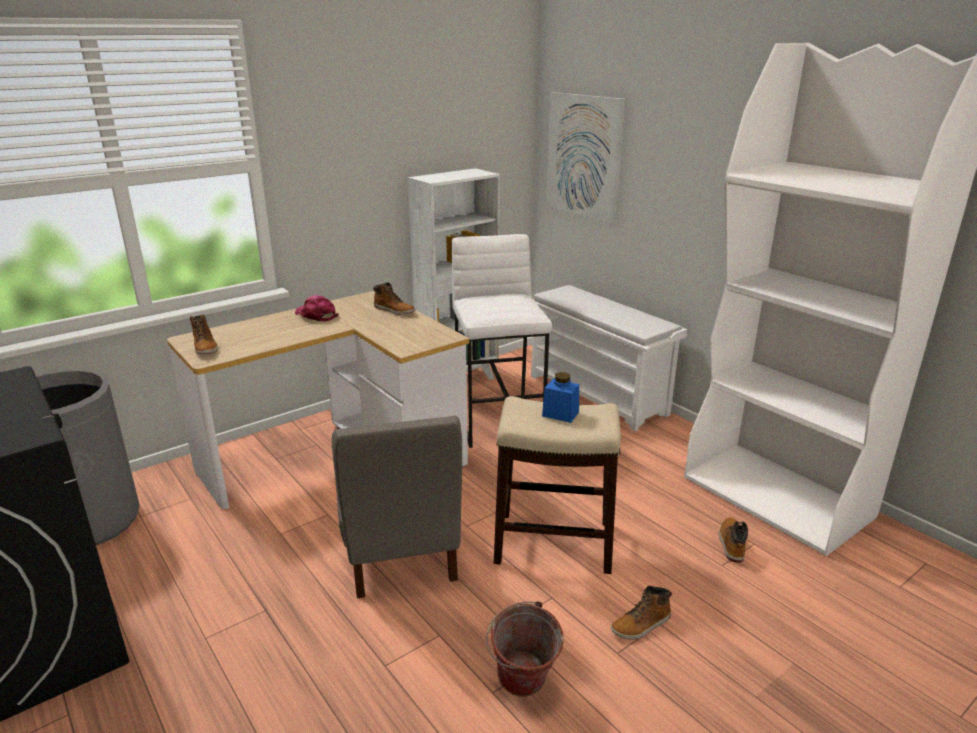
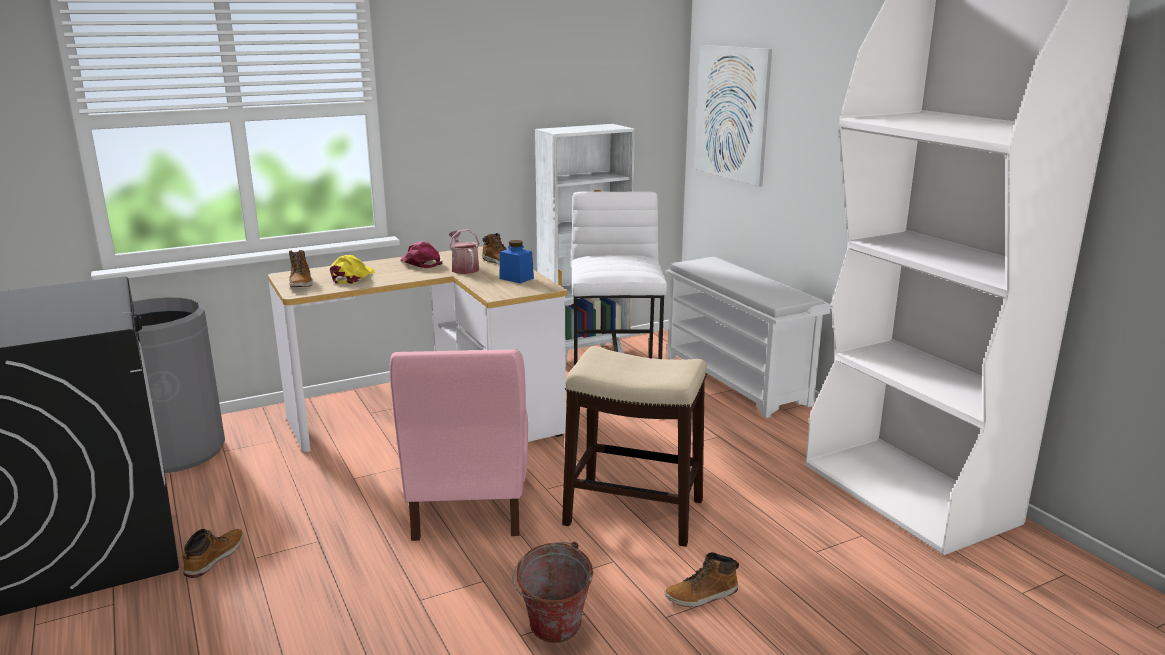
camera: 10 degrees right, 5 degrees down
(255, 337) = (352, 277): none -> yellow cap
(361, 319) = (464, 268): none -> watering can
(400, 553) = (468, 506): grey chair -> pink chair
(560, 414) = (639, 364): blue jar -> blue jar (516, 278)
(731, 543) = (835, 532): boot -> boot (214, 558)

